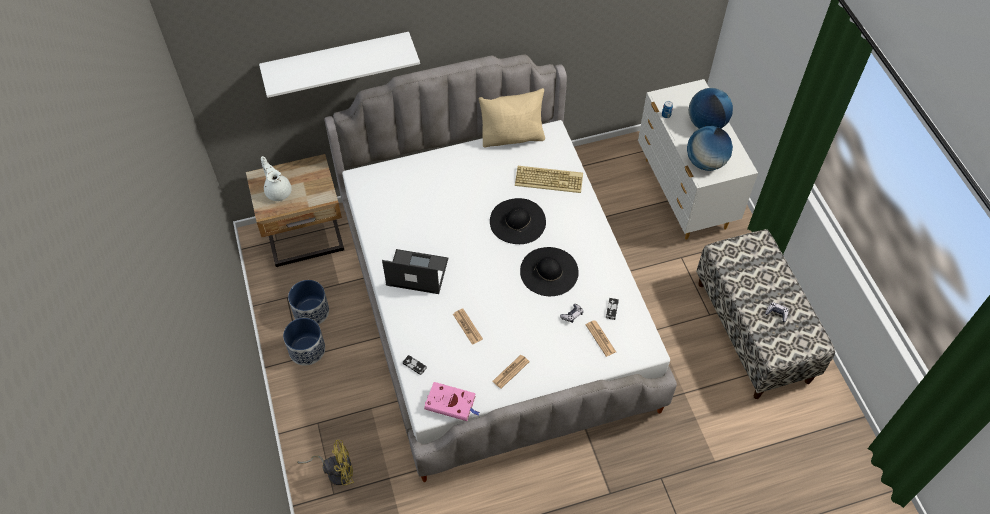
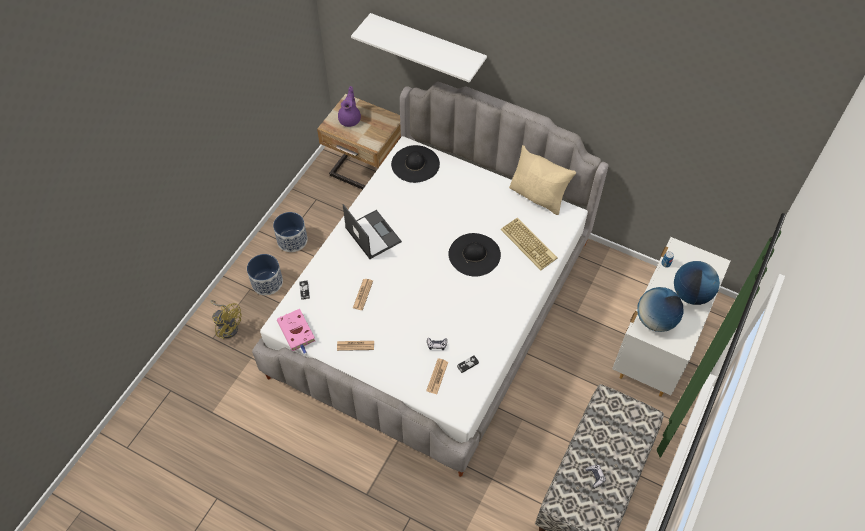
camera: 45 degrees right, 0 degrees up
(278, 191) = (350, 119): white teapot -> purple teapot
(311, 311) = (320, 219): planter -> planter (267, 282)
(549, 271) = (456, 304): black hat -> black hat (415, 164)

